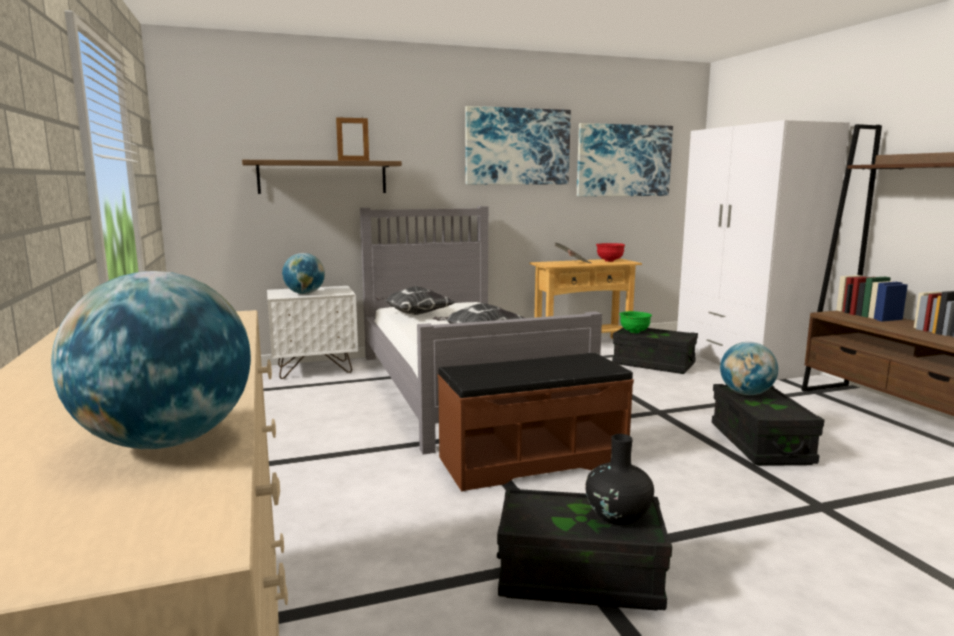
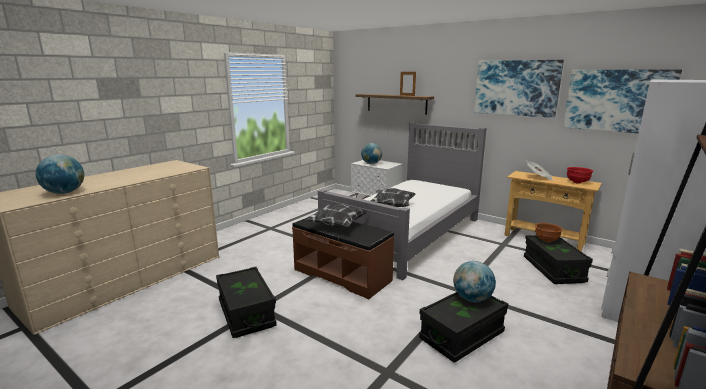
camera: 55 degrees right, 5 degrees up
(414, 314) = (406, 187): pillow -> pillow (337, 225)
(618, 515) = (251, 294): black vase -> none
(635, 332) = (547, 240): green bowl -> brown bowl

